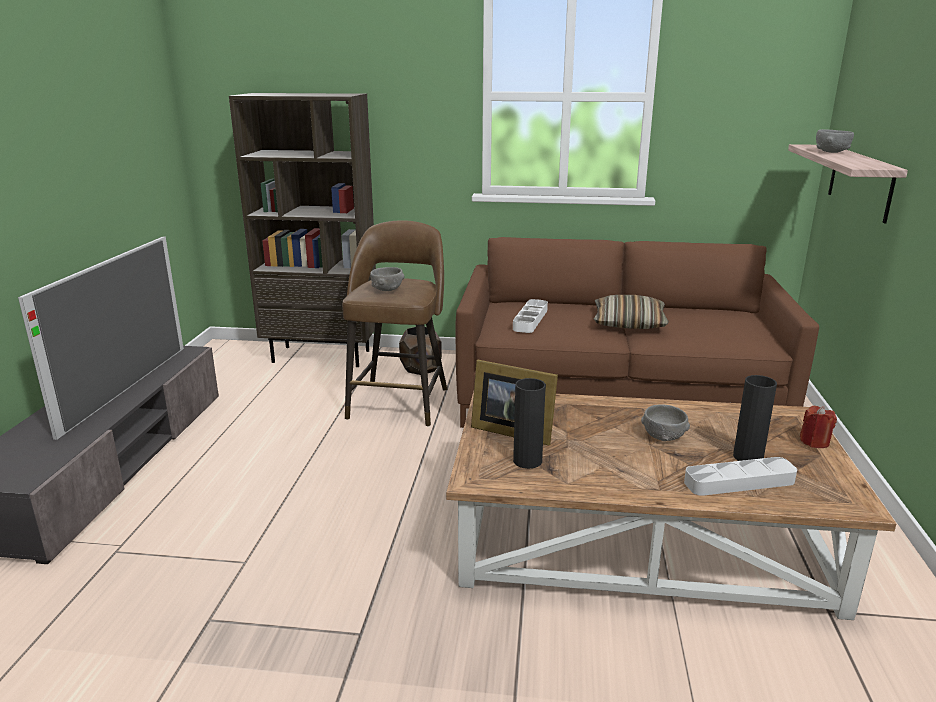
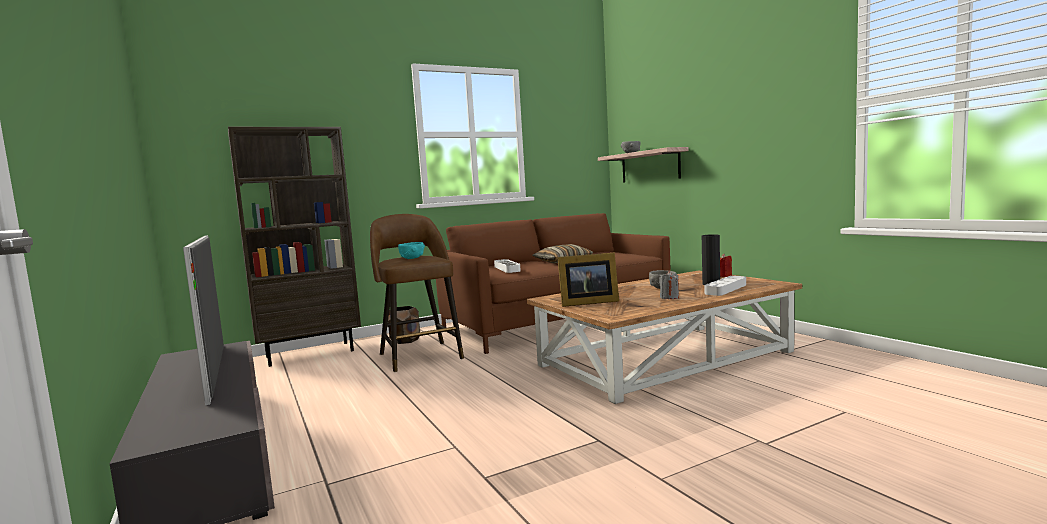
camera: 35 degrees left, 15 degrees down
(387, 290) = (412, 258): grey bowl -> turquoise bowl
(527, 461) = (622, 307): black vase -> none
(622, 466) = (669, 297): none -> grey candle

